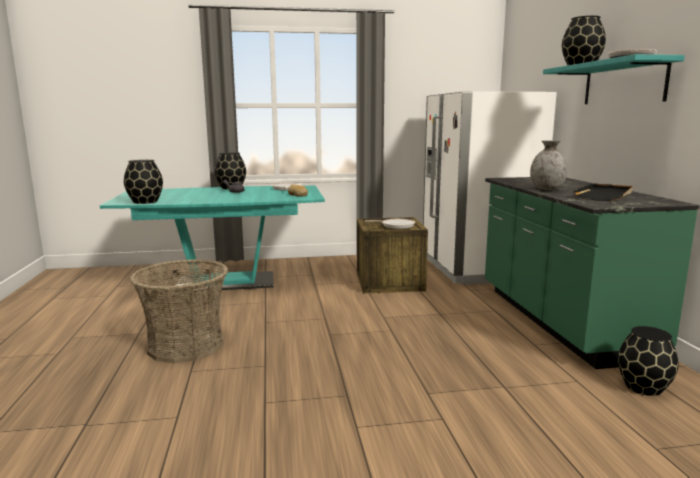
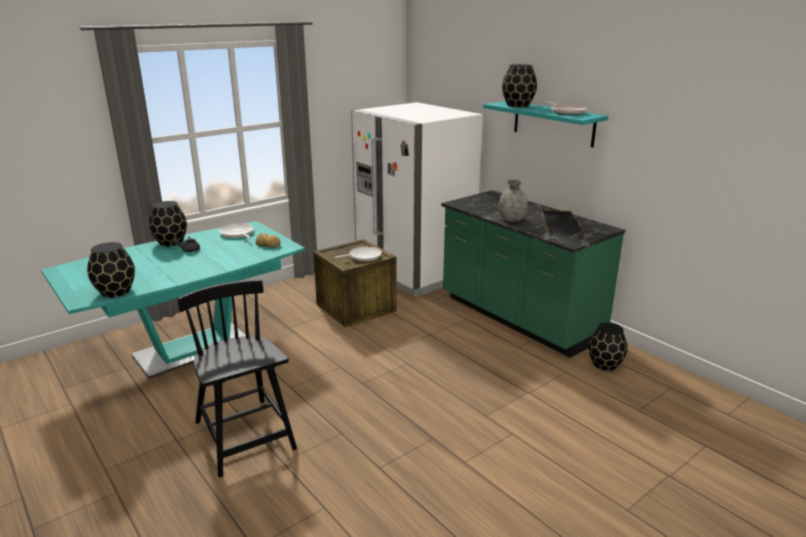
camera: 30 degrees left, 10 degrees up
(186, 345) = (245, 437): basket -> black chair

